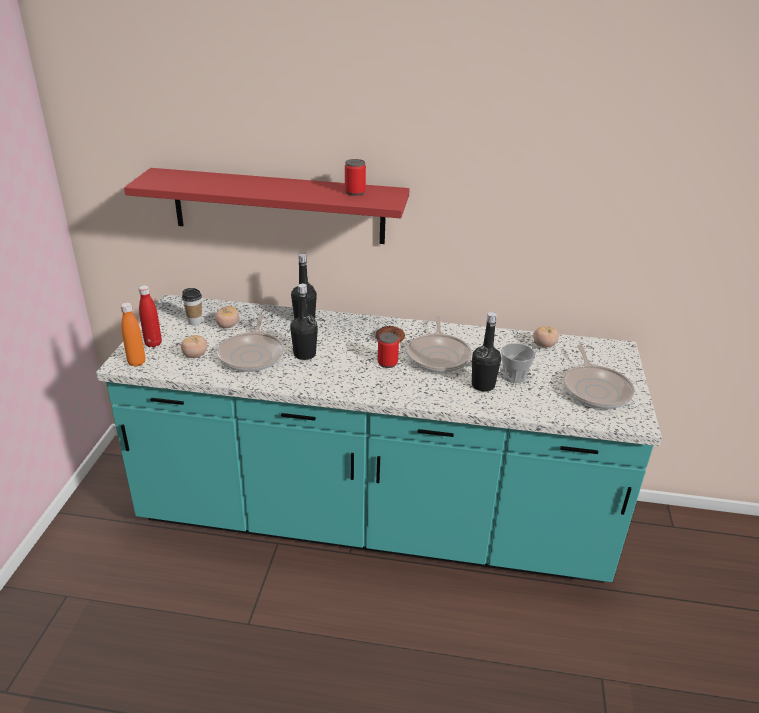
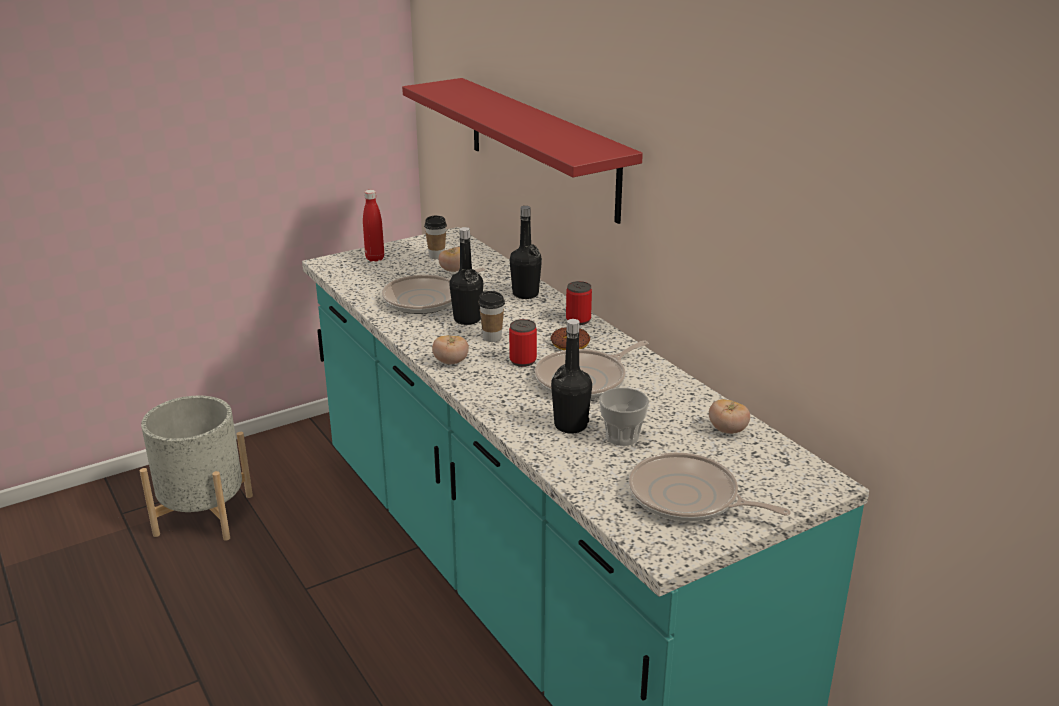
camera: 50 degrees right, 5 degrees down
(86, 637) = (204, 515): none -> grey planter
(136, 362) = (337, 266): orange bottle -> none
(195, 355) = (385, 280): tomato -> tomato (451, 362)
(343, 358) = (492, 338): none -> cup
(355, 192) = (573, 140): can -> can (578, 320)
(595, 389) = (688, 498): frying pan -> frying pan turned 75 degrees clockwise

